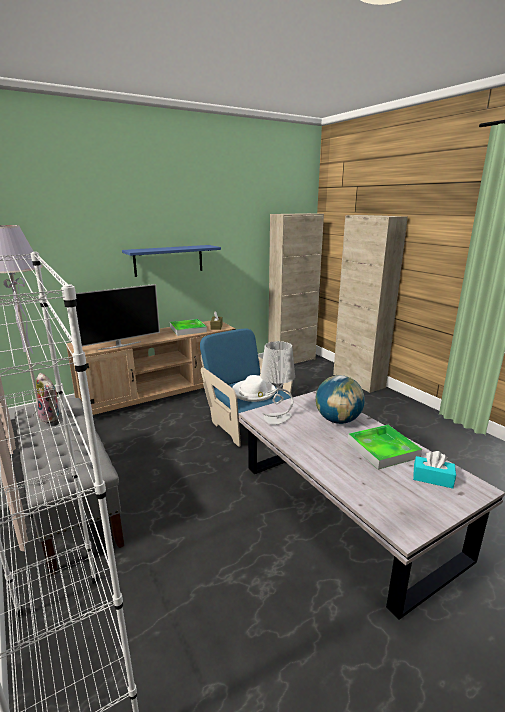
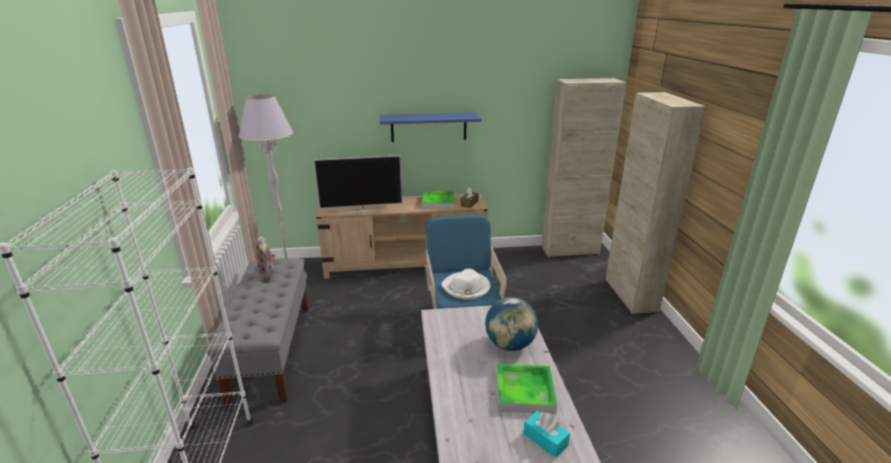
camera: 25 degrees right, 5 degrees up
(277, 418) = (451, 326): grey table lamp -> none

